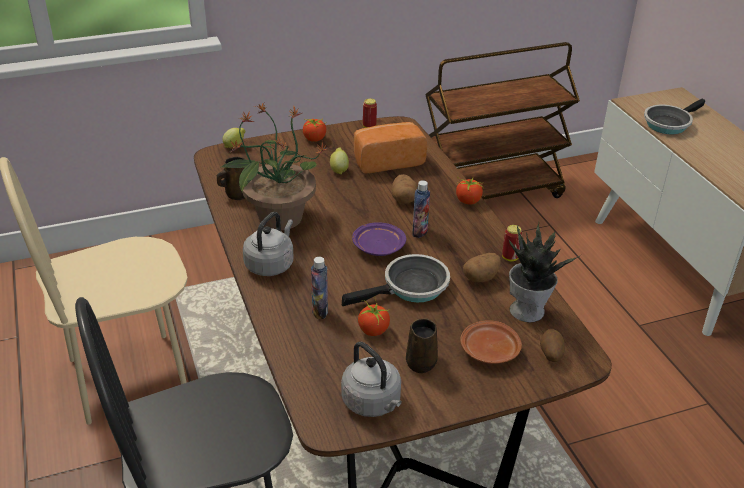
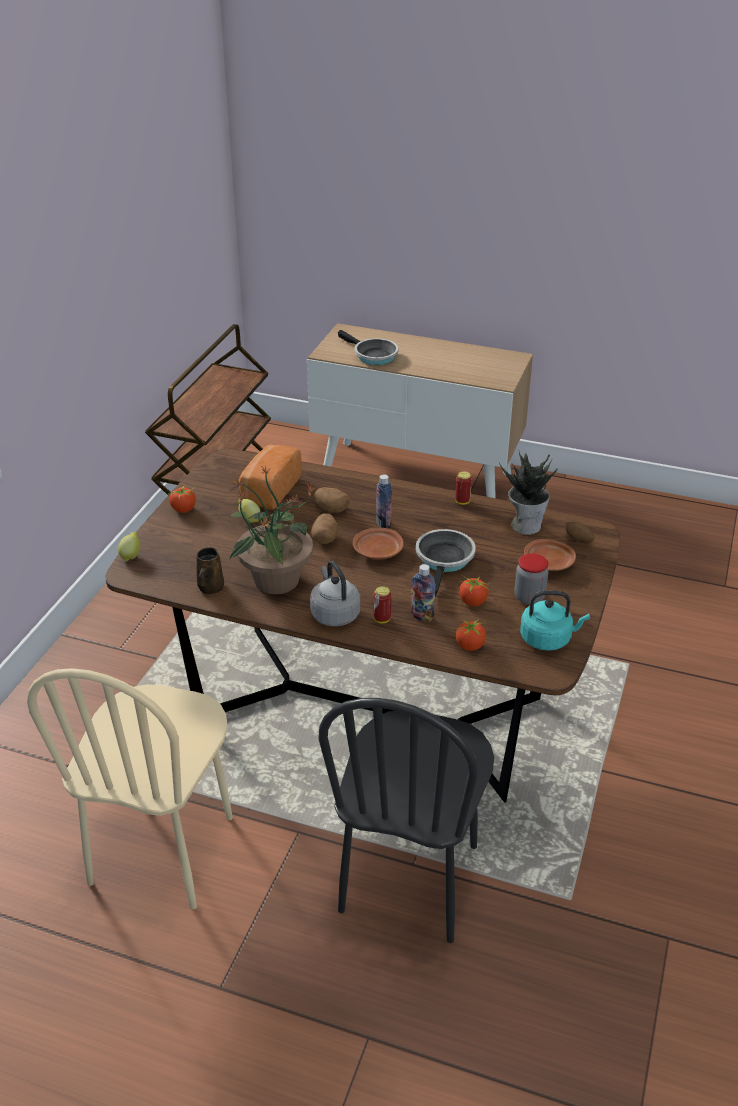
camera: 50 degrees left, 0 degrees up
(369, 127) = (207, 474): can -> can (382, 619)
(373, 403) = (548, 639): grey kettle -> turquoise kettle
(378, 247) = (377, 551): purple plate -> brown plate
(421, 362) = (529, 597): brown mug -> jar
(468, 201) = (374, 483): tomato -> tomato (470, 646)
(481, 277) = (469, 525): potato -> potato (325, 538)
(668, 123) = (372, 355): frying pan -> frying pan turned 45 degrees counterclockwise

